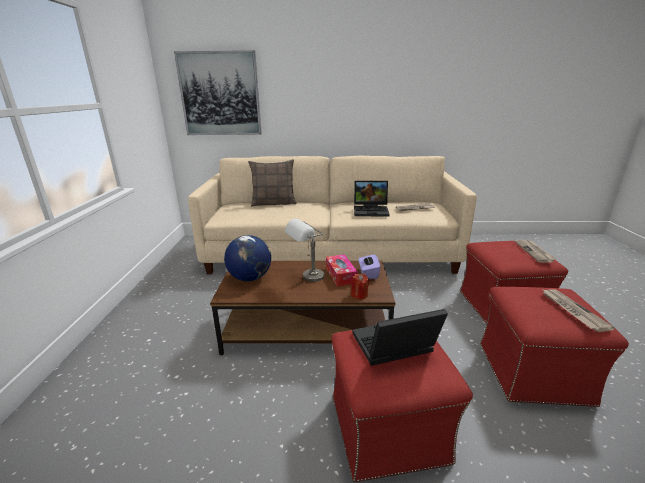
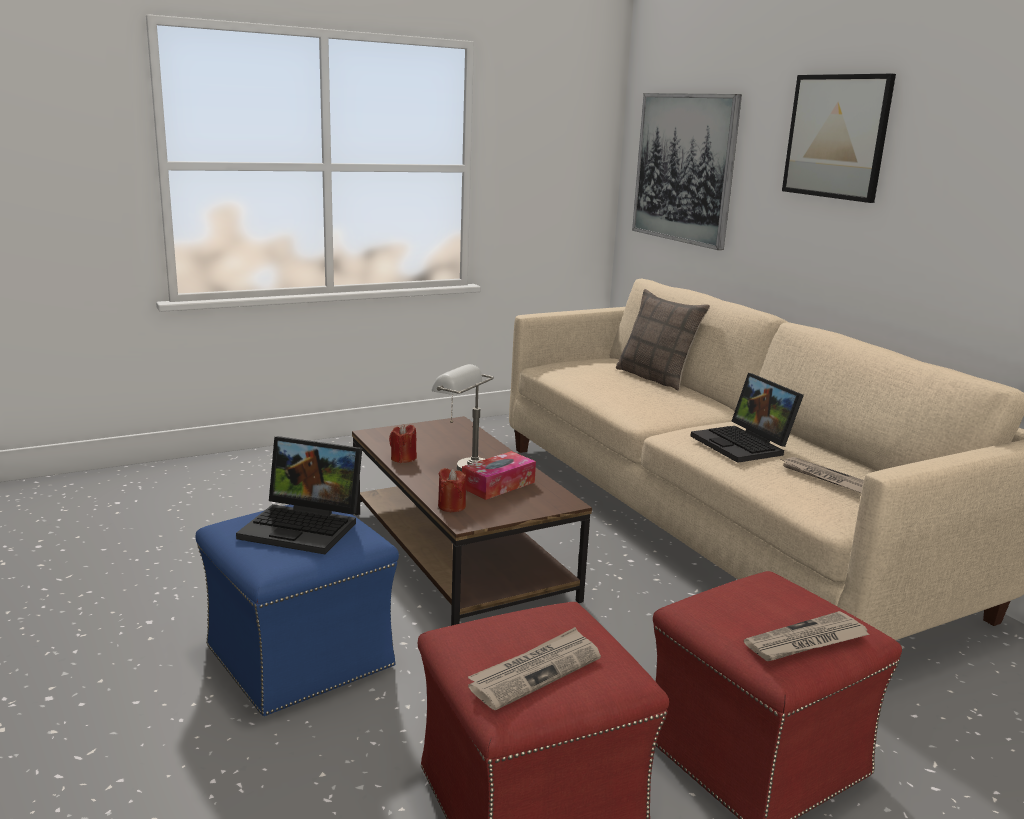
camera: 60 degrees right, 5 degrees down
(250, 278) = (428, 435): globe -> none
(278, 294) = (403, 458): none -> red candle
(322, 70) = (836, 136): none -> picture
(368, 274) = (526, 503): purple tissue box -> none
(389, 428) = (301, 657): red ottoman -> blue ottoman
(393, 347) = (305, 526): laptop -> laptop turned 150 degrees clockwise

